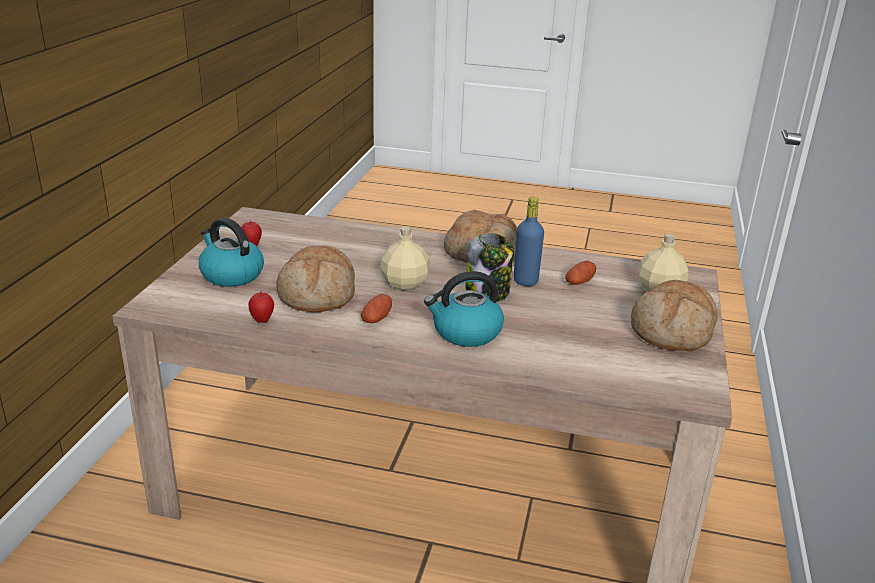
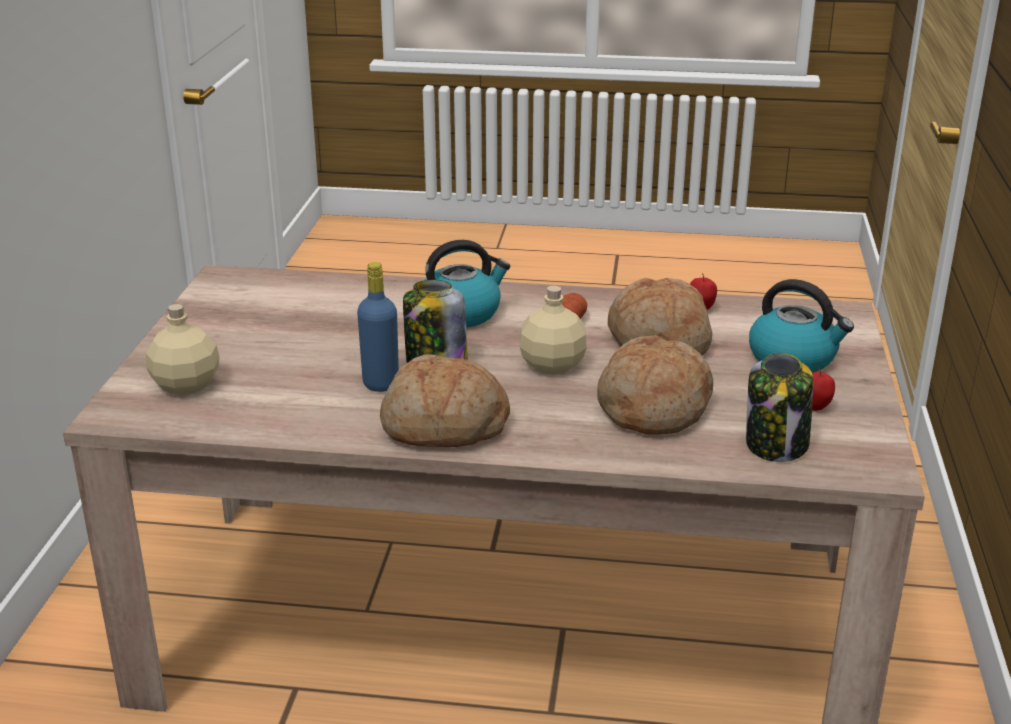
camera: 175 degrees right, 0 degrees up
(294, 230) = (776, 445): none -> jar
(579, 282) = (300, 389): potato -> none
(672, 331) = (208, 332): bread -> bread (652, 407)

